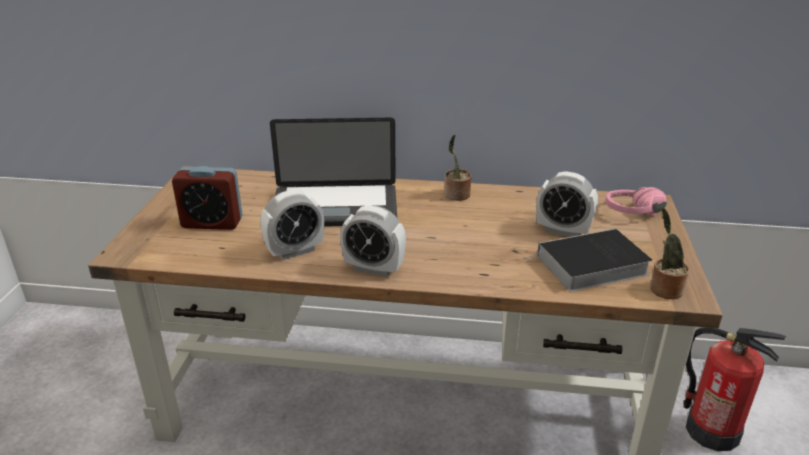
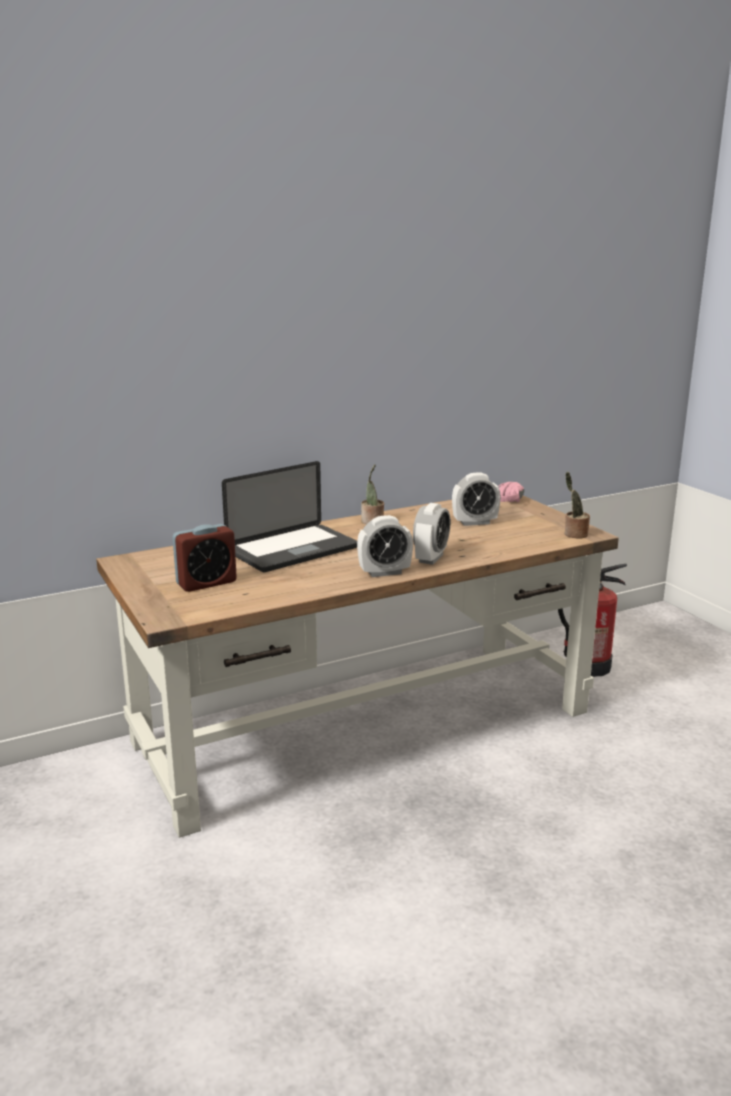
camera: 35 degrees left, 10 degrees down
(295, 251) = (309, 579): alarm clock -> alarm clock (430, 558)
(589, 266) = (518, 535): book -> none

